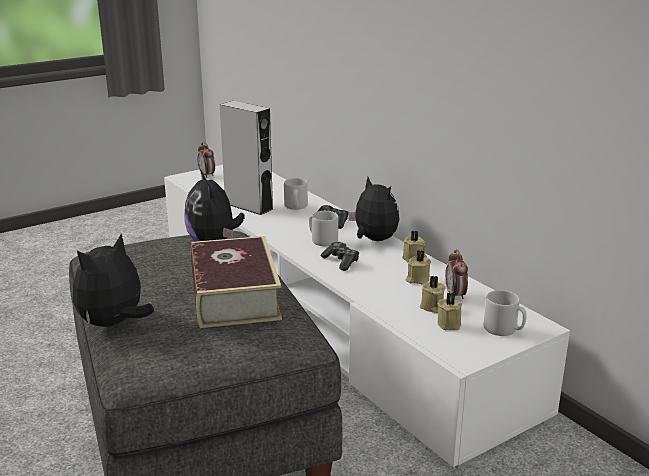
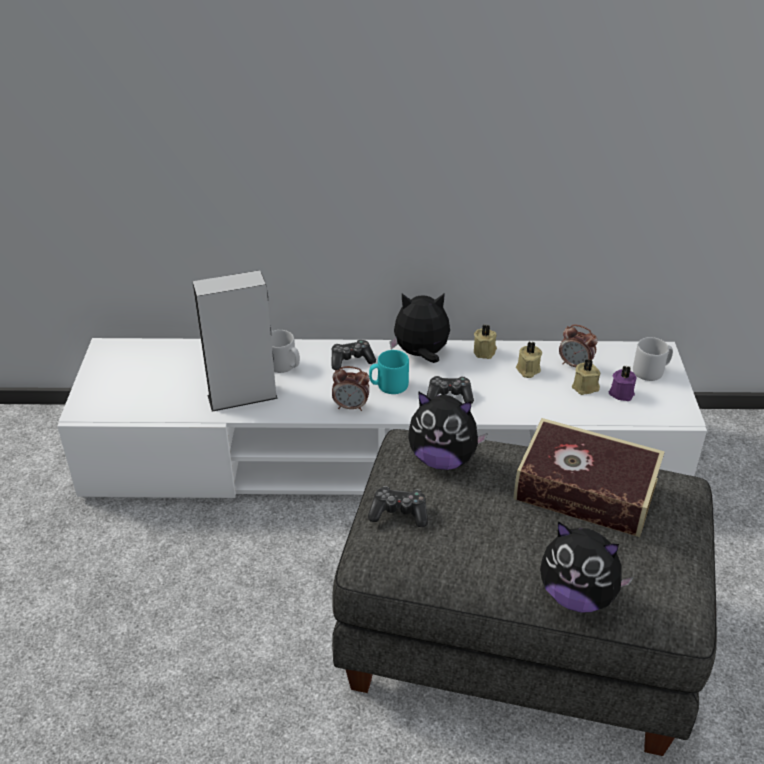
camera: 55 degrees left, 15 degrees up
(114, 324) = (577, 596): plush toy -> plush toy turned 45 degrees counterclockwise
(140, 244) = (399, 513): none -> game controller
(207, 175) = (103, 389): alarm clock -> alarm clock (351, 406)
(322, 240) = (388, 385): grey mug -> turquoise mug
(450, 324) = (621, 392): beige candle -> purple candle

